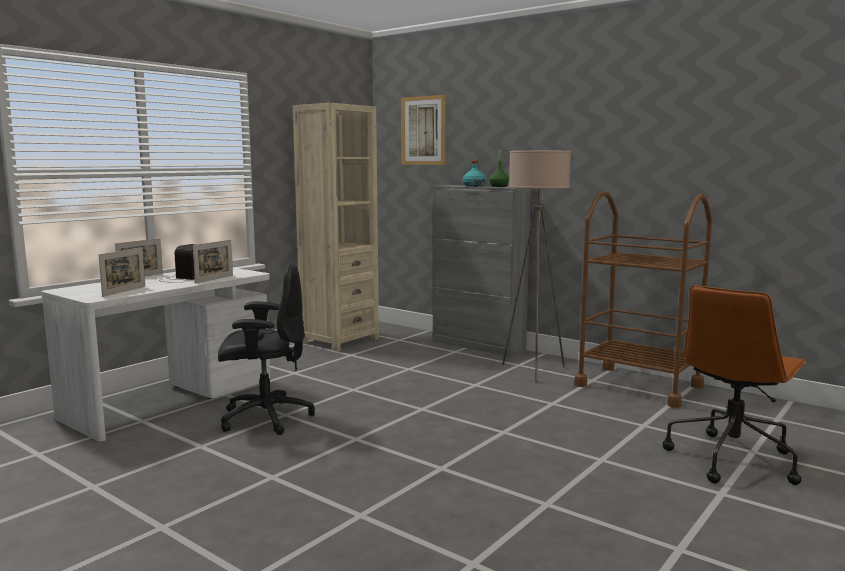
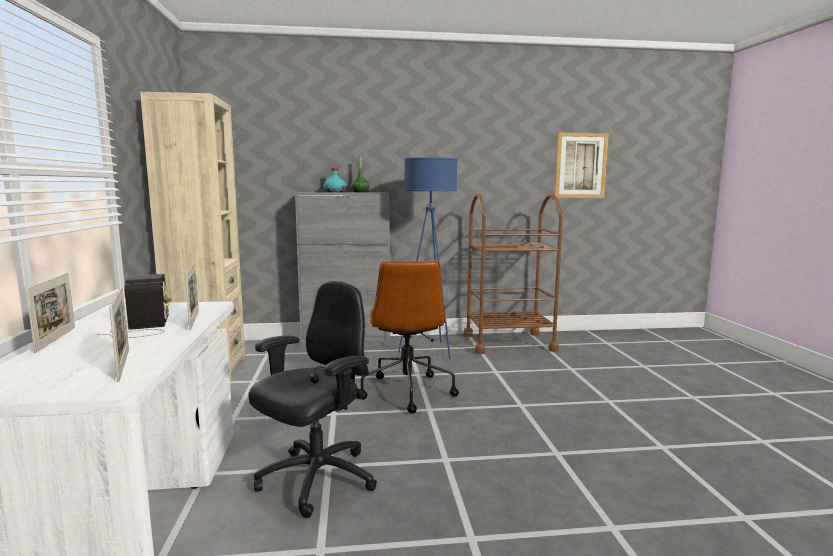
camera: 45 degrees left, 0 degrees up
(423, 130) = (259, 137): picture -> picture (580, 165)
(533, 370) = (429, 351): beige floor lamp -> blue floor lamp
(732, 459) = (648, 374): brown office chair -> brown office chair (406, 391)

